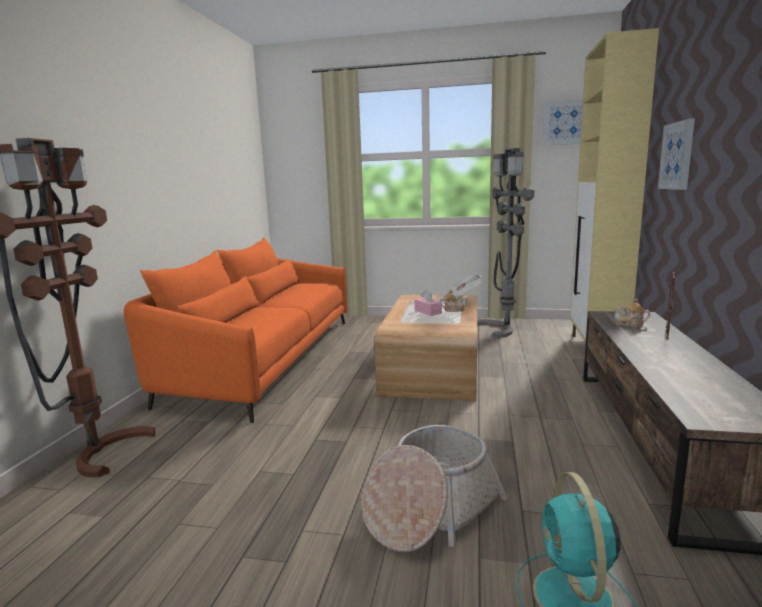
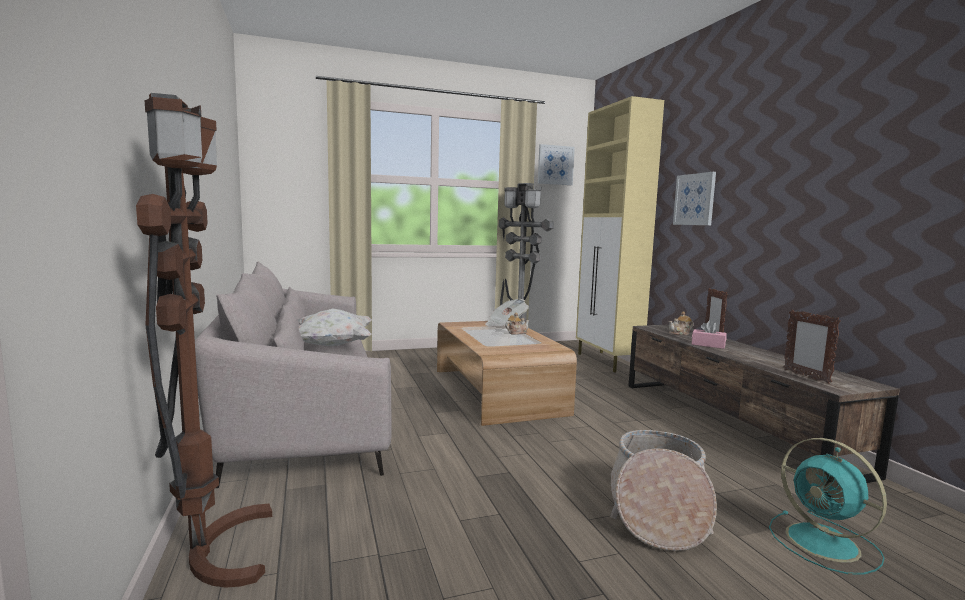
camera: 30 degrees left, 5 degrees down
(264, 358) = (301, 406): orange sofa -> grey sofa
(271, 311) = (332, 346): none -> white pillow
(428, 312) = (497, 336): pink tissue box -> pink tissue box (708, 345)
(692, 398) = (806, 376): none -> picture frame

